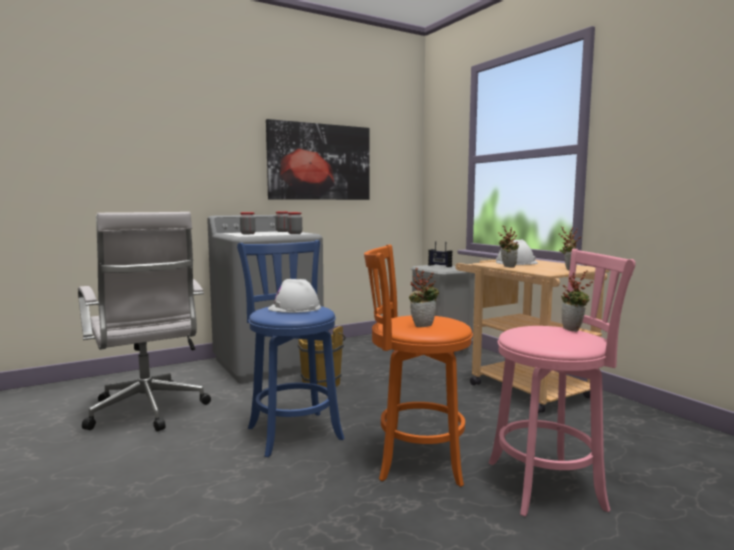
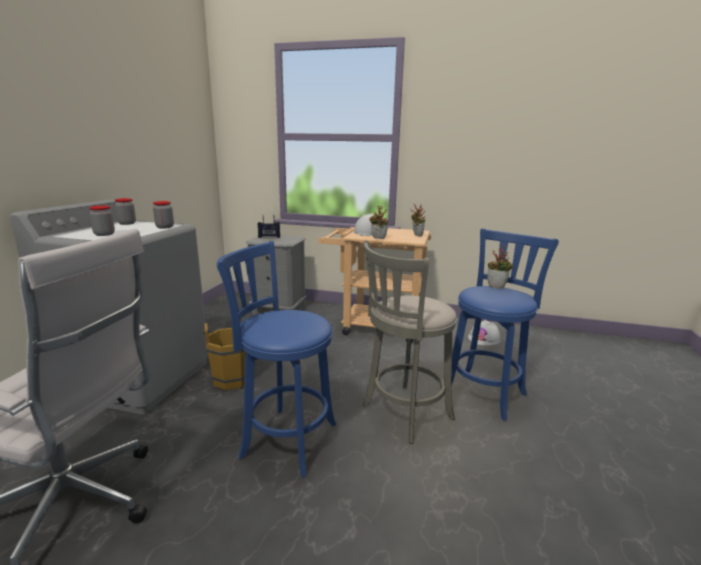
camera: 45 degrees left, 10 degrees up
(294, 308) = (287, 320): white hard hat -> white hard hat (484, 338)
(319, 162) = (129, 132): picture -> none
(415, 459) = (403, 414): orange stool -> grey stool
(423, 325) = (426, 309): potted plant -> none
(551, 485) = (485, 391): pink stool -> blue stool

